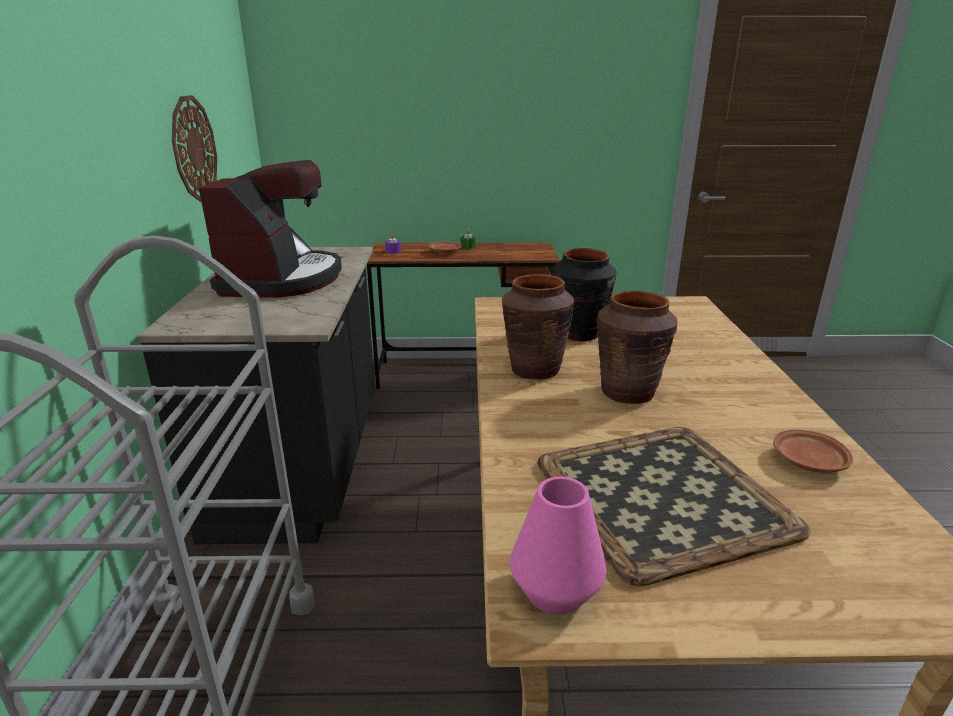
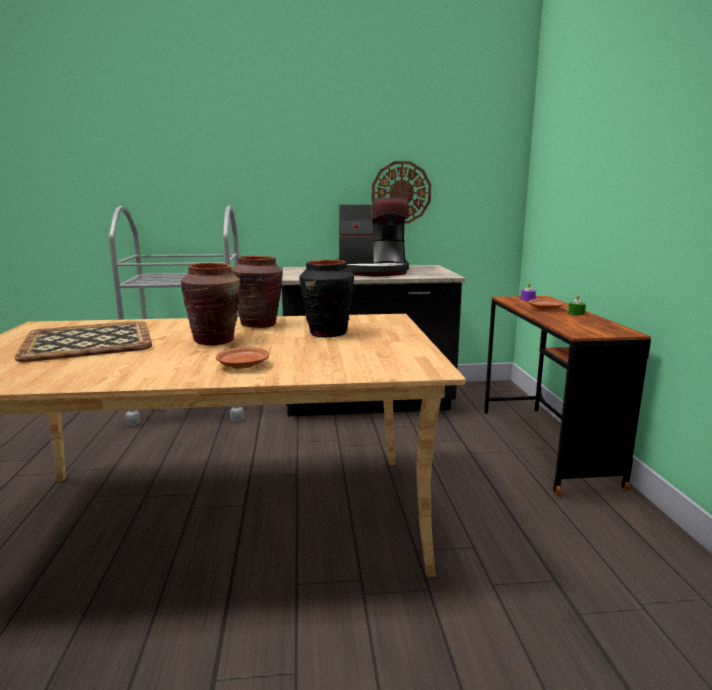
camera: 85 degrees right, 10 degrees down
(555, 591) = (46, 326): pink vase -> none
(808, 462) = (83, 372): brown plate -> brown plate (242, 365)

